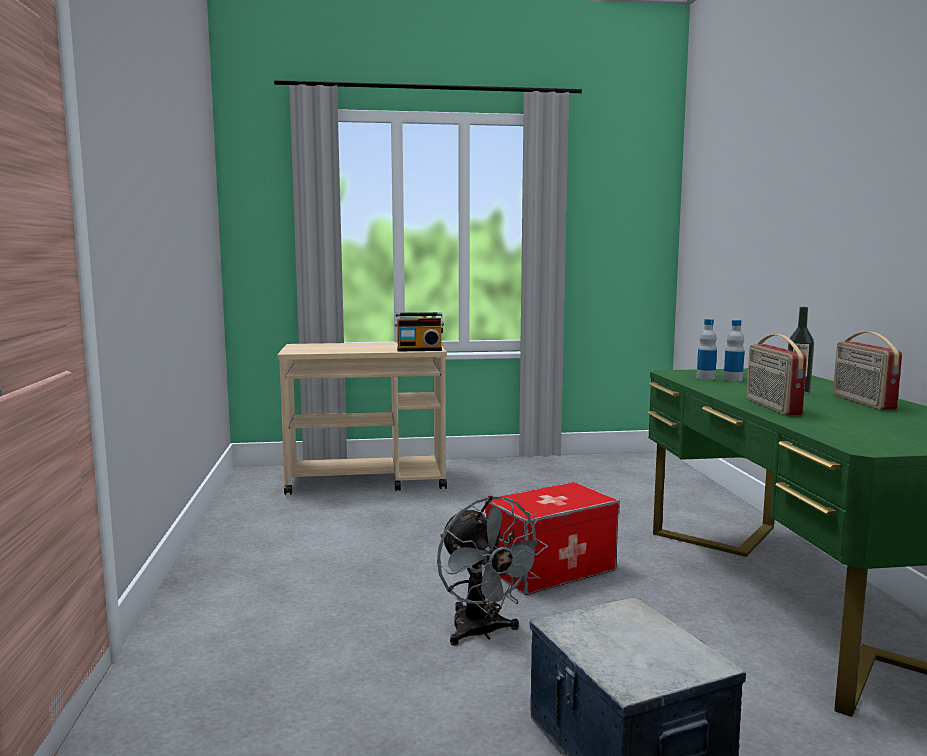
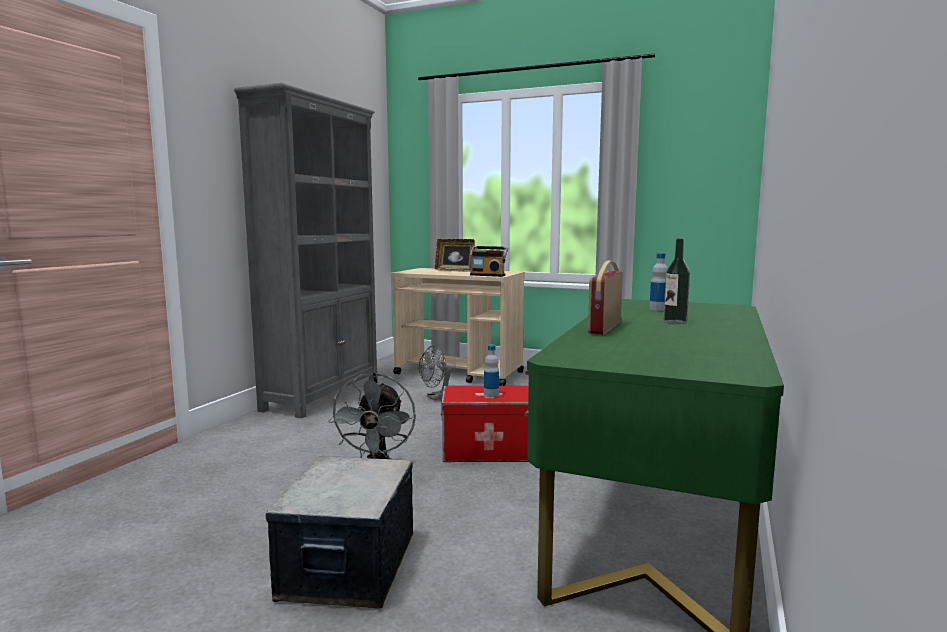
camera: 30 degrees right, 0 degrees up
(230, 542) = (323, 395): none -> grey bookcase
(353, 346) = (455, 271): none -> picture frame
(390, 517) = (437, 397): none -> grey fan
(705, 378) = (638, 306): bottle -> bottle (491, 394)
(861, 402) = (708, 333): radio -> none

